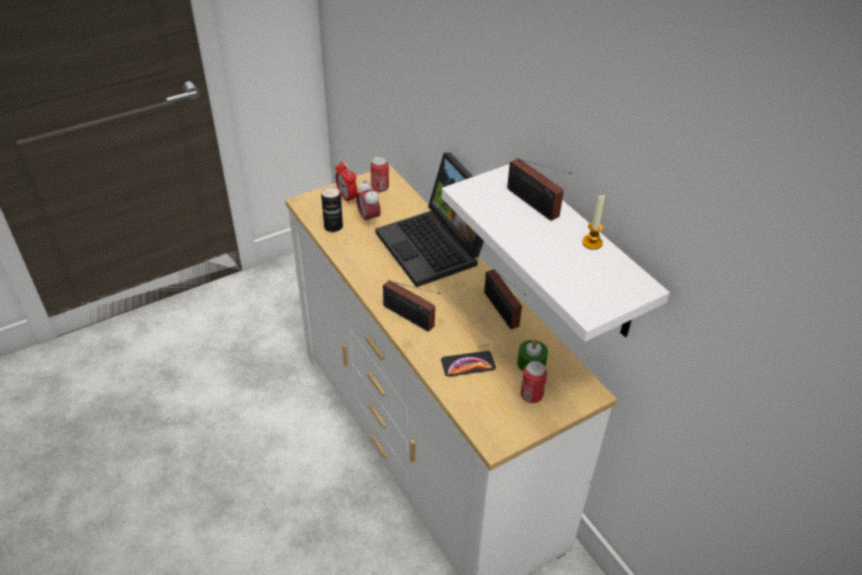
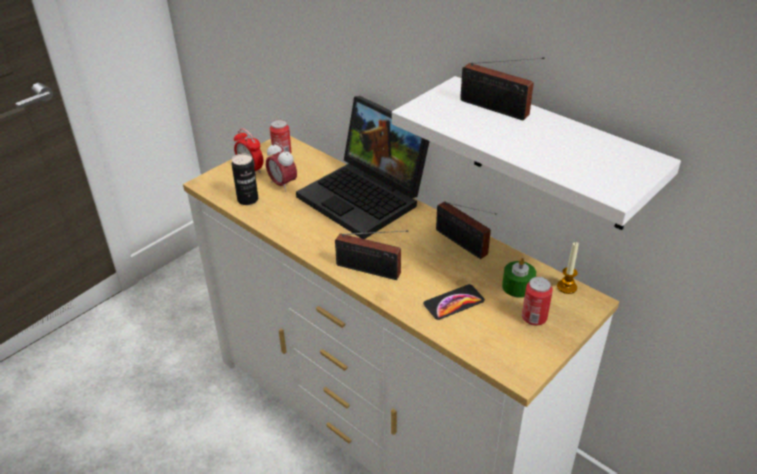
camera: 15 degrees left, 5 degrees down
(592, 243) = (576, 132): candle -> candle (566, 287)

